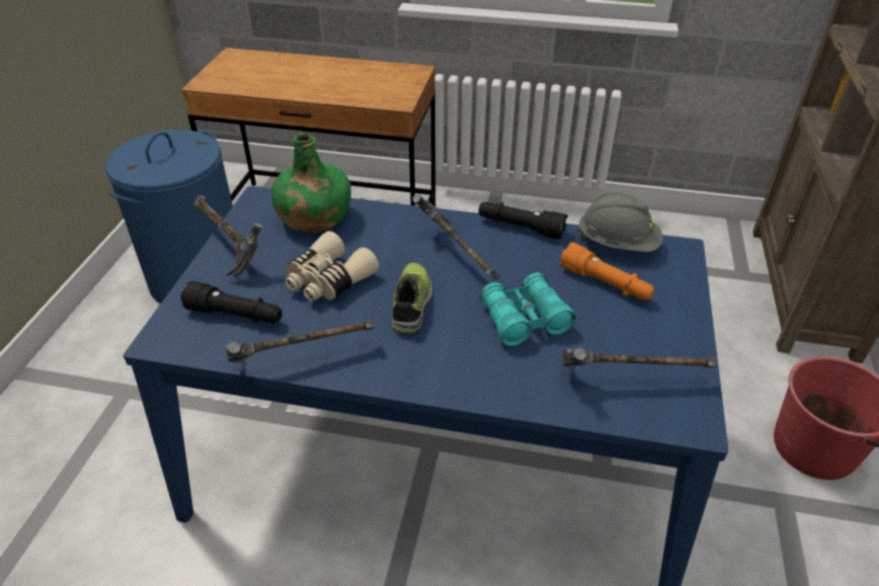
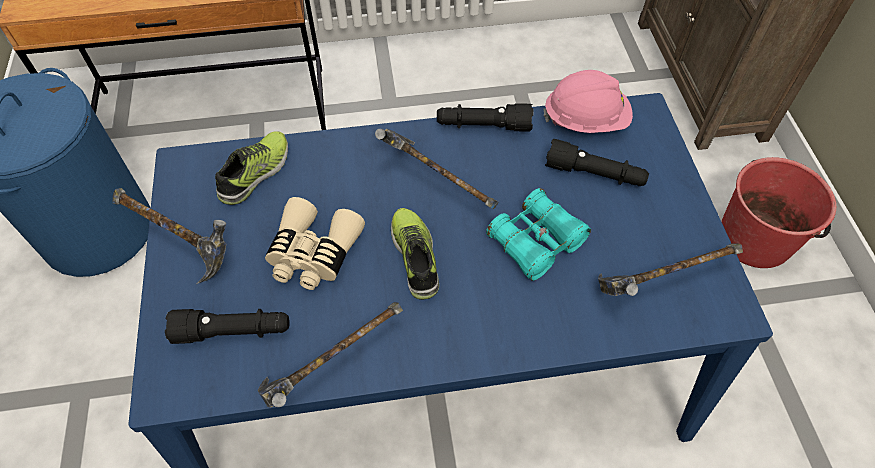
camera: 20 degrees left, 15 degrees up
(313, 217) = (256, 173): green bottle -> shoe
(605, 284) = (594, 174): orange flashlight -> black flashlight
(617, 244) = (586, 120): grey hard hat -> pink hard hat

